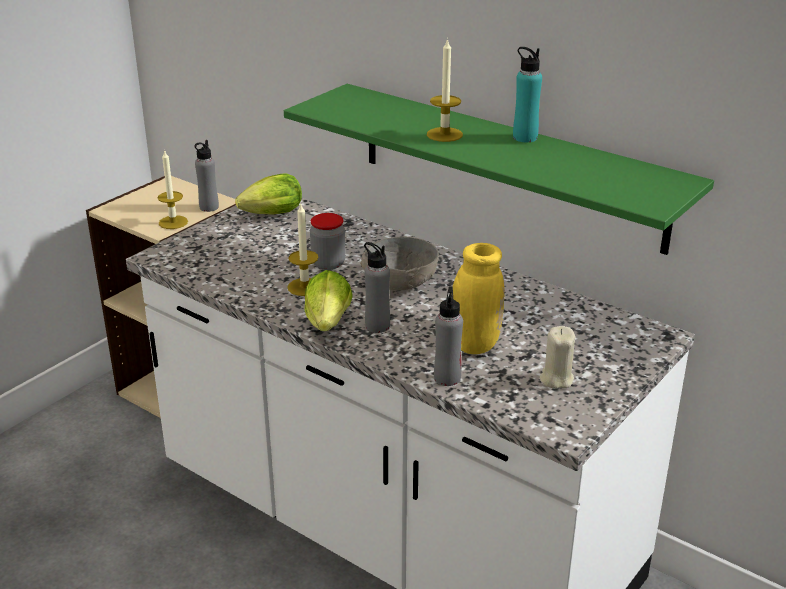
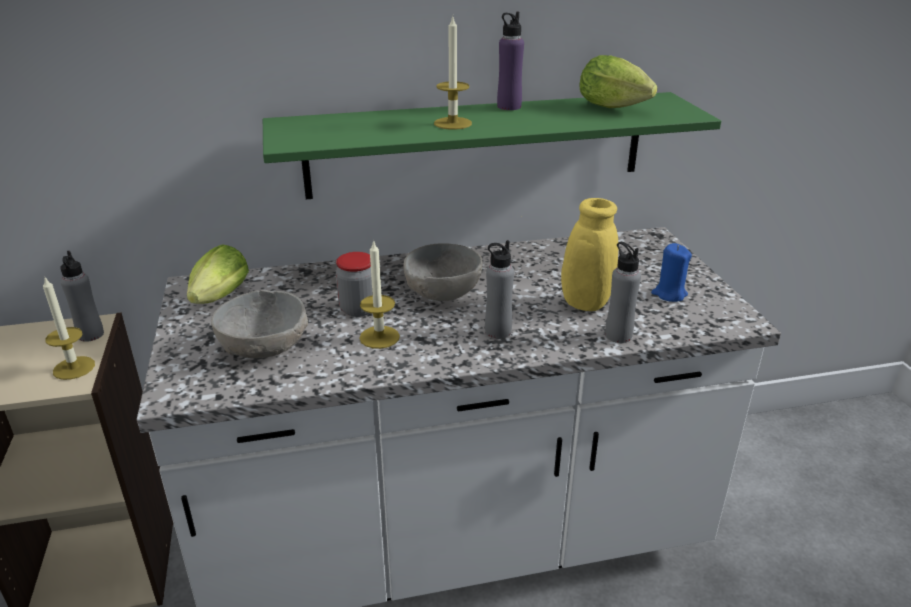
camera: 50 degrees left, 0 degrees up
(239, 256) = (264, 346): none -> grey bowl
(327, 325) = (463, 354): lettuce -> lettuce (616, 108)
(525, 137) = (509, 106): turquoise bottle -> purple bottle
(556, 379) = (669, 294): beige candle -> blue candle

